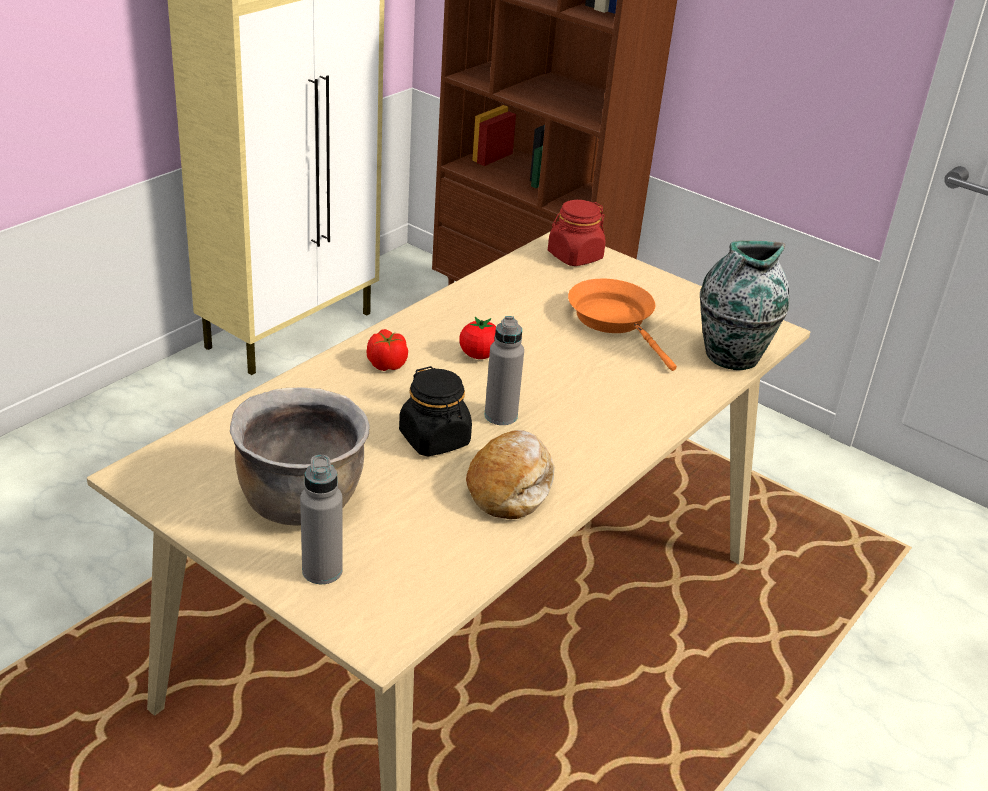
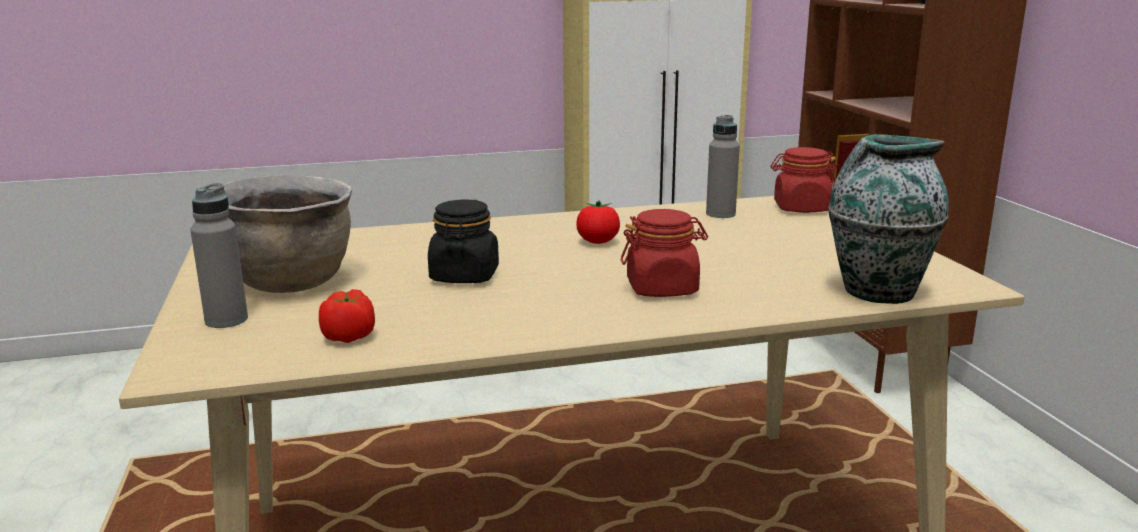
camera: 40 degrees right, 15 degrees down
(387, 364) = (508, 232): tomato -> tomato (349, 336)
(501, 416) = (550, 276): grey bottle -> grey bottle (720, 214)
(510, 485) = (475, 316): bread -> none
(597, 402) = (662, 288): none -> red jar
(615, 320) = (776, 247): orange frying pan -> none

